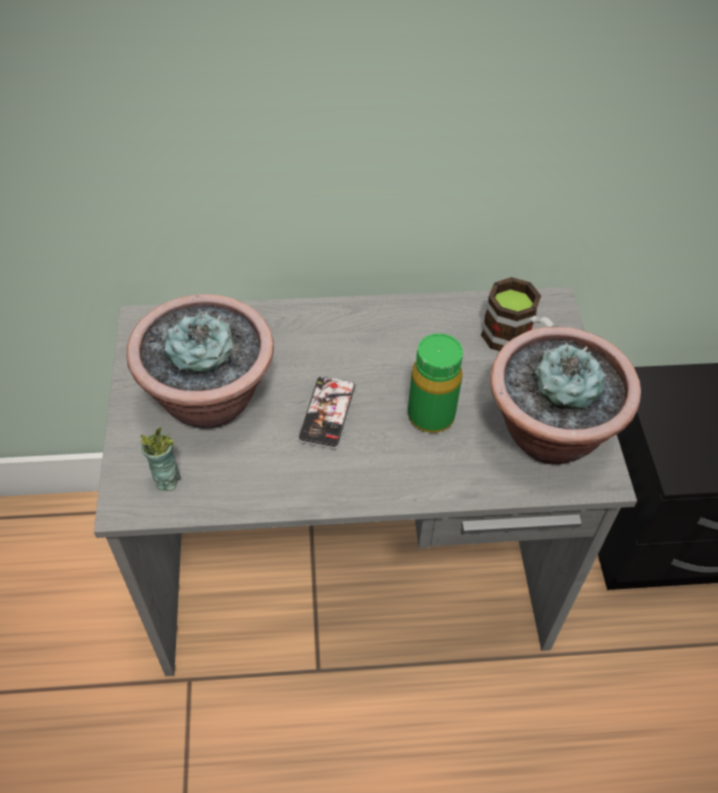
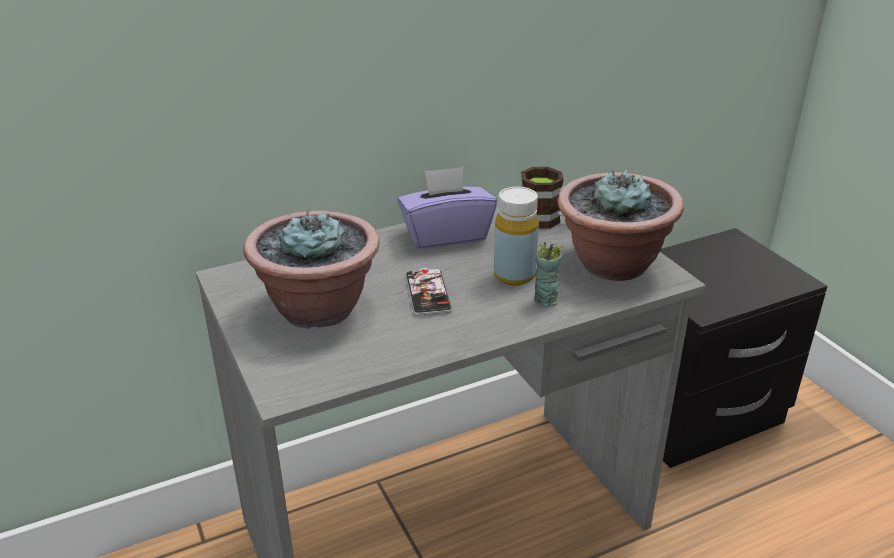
camera: 20 degrees left, 20 degrees down
(166, 479) = (311, 367): cup -> cup (545, 300)
(390, 329) = (446, 235): none -> purple tissue box
(431, 416) = (514, 275): green bottle -> yellow bottle

